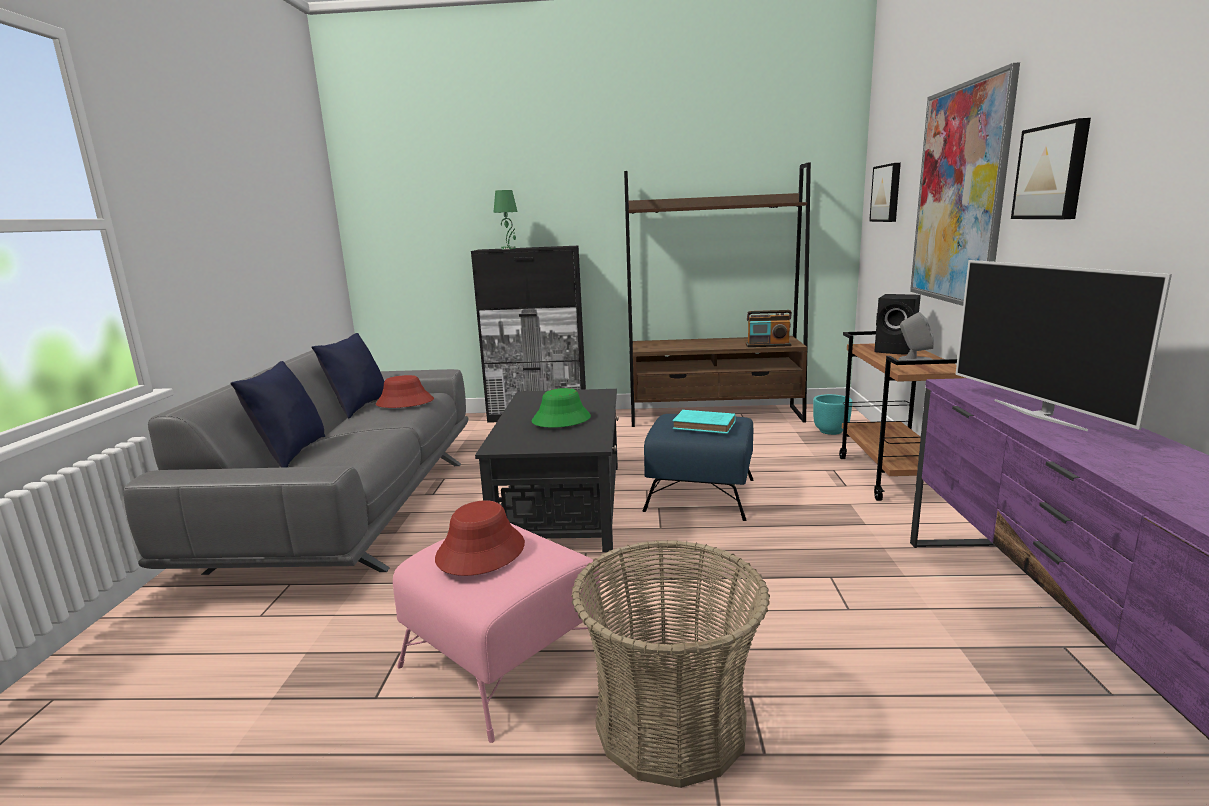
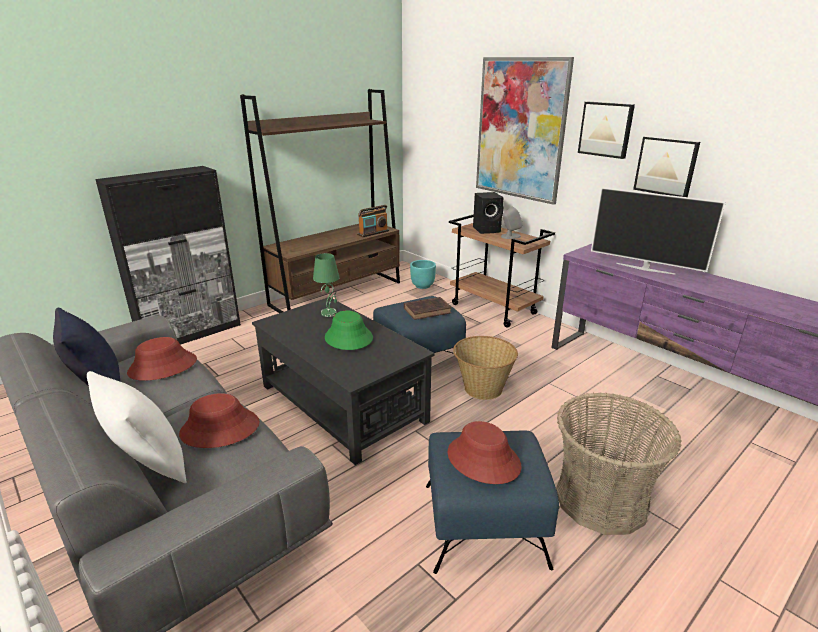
camera: 45 degrees left, 10 degrees up
(290, 454) = (148, 466): blue pillow -> white pillow
(352, 446) = (220, 429): none -> red hat
(504, 661) = (485, 524): pink ottoman -> blue ottoman
(508, 248) = (143, 177): green table lamp -> green table lamp (329, 313)
(706, 425) = (428, 310): turquoise book -> brown book
(725, 547) = (482, 389): none -> basket
(887, 193) = (436, 115): picture -> picture (666, 166)

